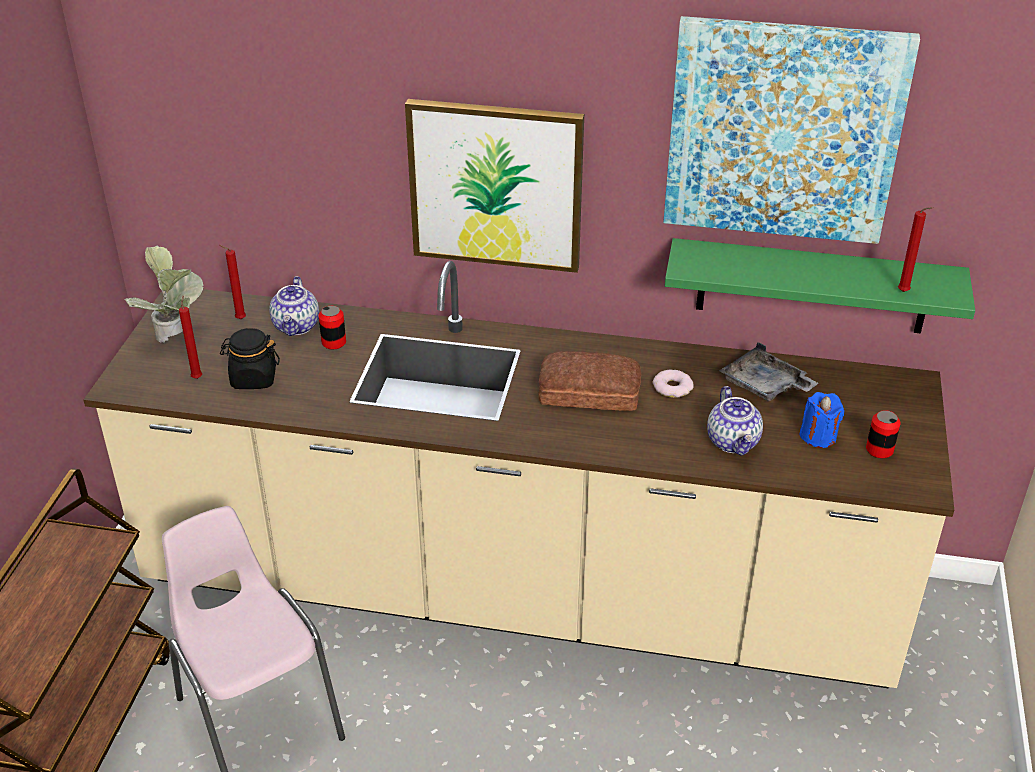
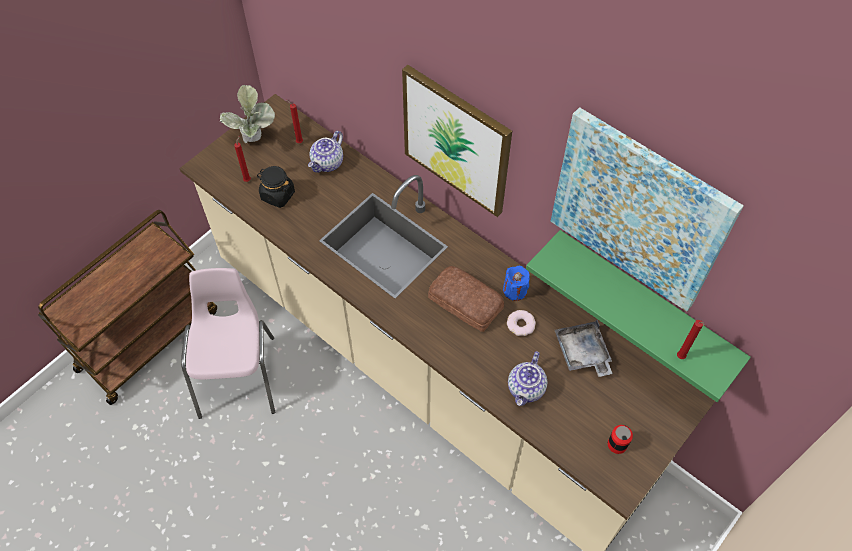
camera: 30 degrees right, 20 degrees up
(334, 342) = (340, 187): can -> none
(818, 436) = (585, 412): blue candle -> blue candle (515, 290)

